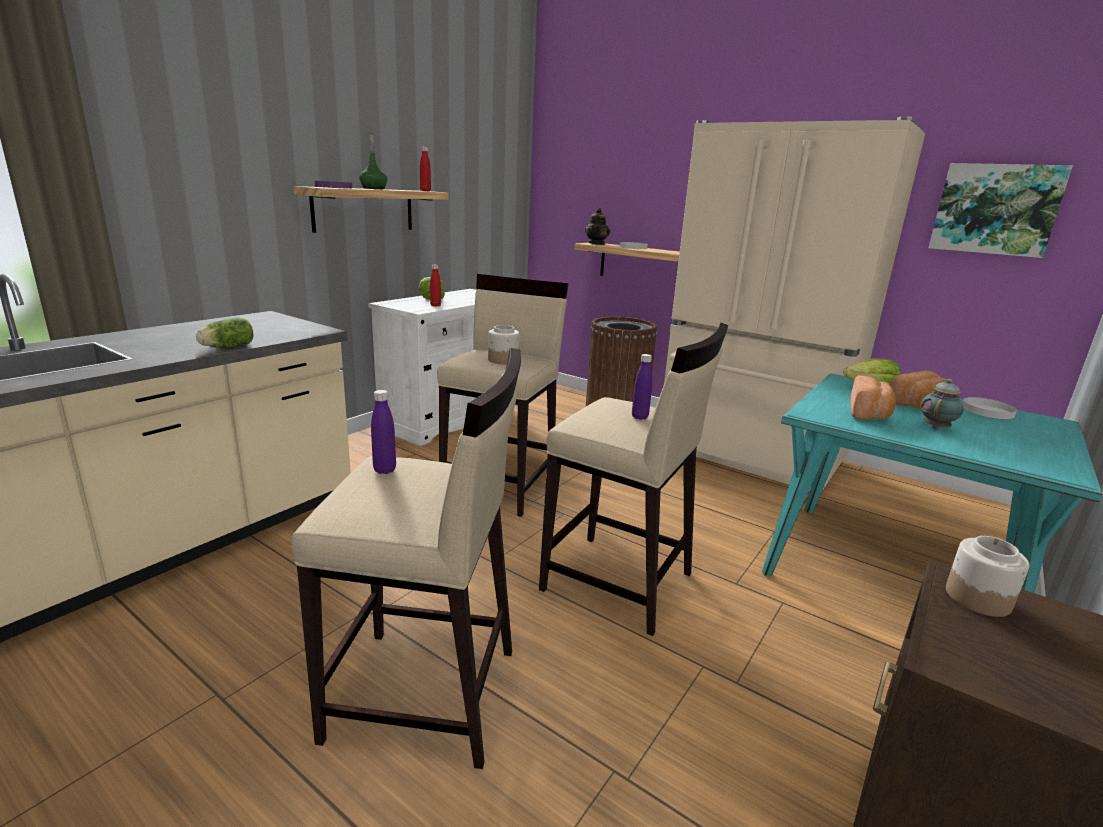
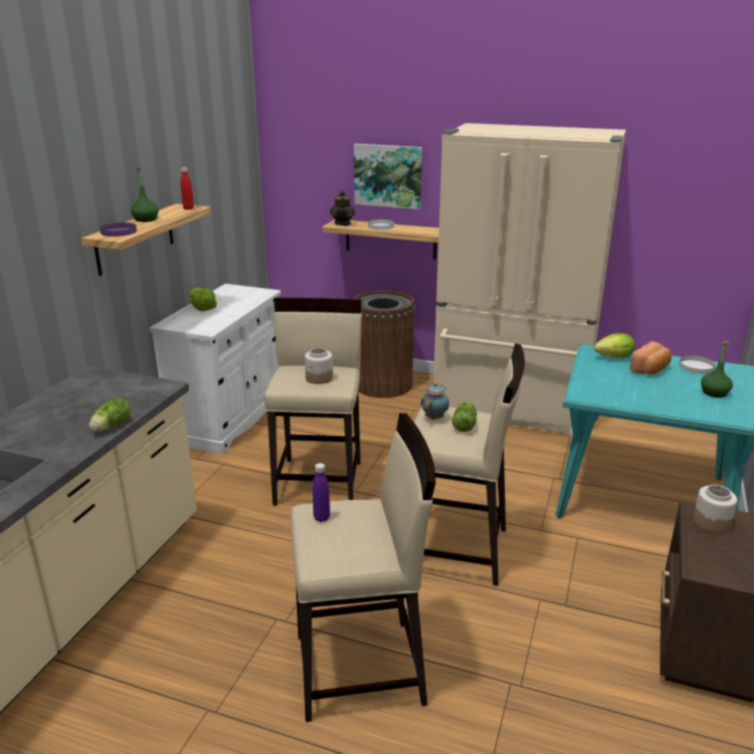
camera: 15 degrees left, 5 degrees up
(435, 305) = (216, 319): red bottle -> none
(639, 417) = (464, 424): purple bottle -> lettuce
(869, 414) = (620, 387): bread -> none
(936, 427) = (667, 392): teapot -> teapot (435, 417)
(995, 209) = (683, 190): picture -> picture (388, 176)
(1010, 437) = (714, 393): none -> green bottle

